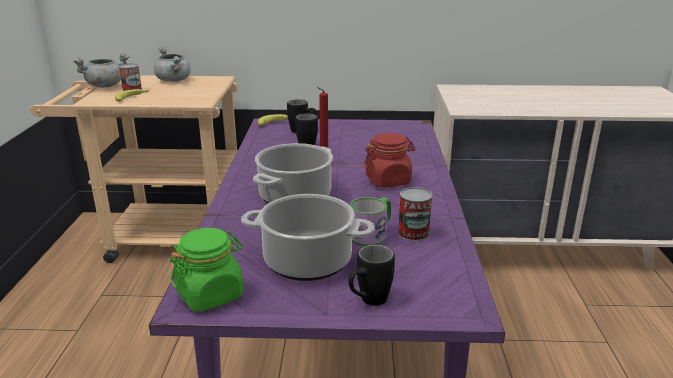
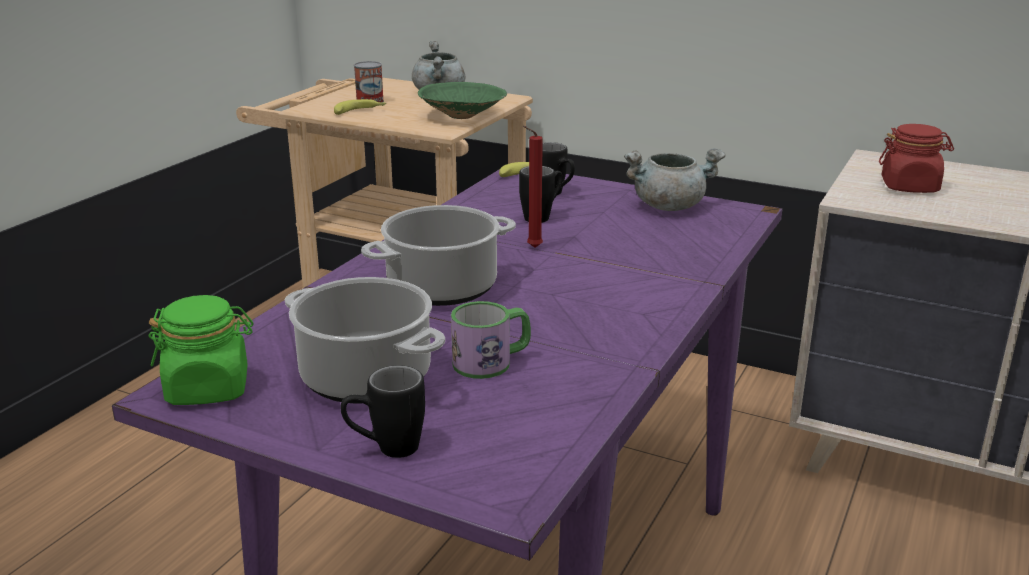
camera: 25 degrees right, 0 degrees up
(105, 86) = (343, 90): grey cooking pot -> grey cooking pot (669, 206)
(206, 92) = (463, 116): none -> green bowl
(388, 181) = (602, 290): red jar -> red jar (910, 187)
(413, 233) = (553, 373): can -> none

